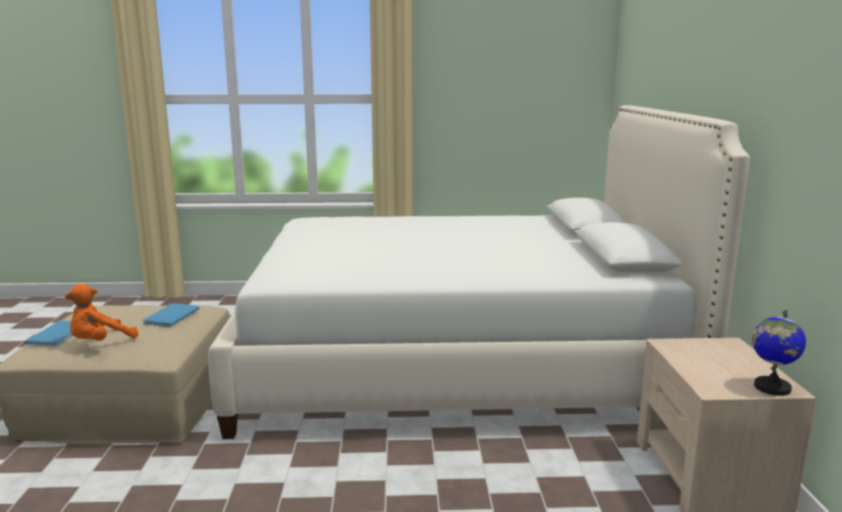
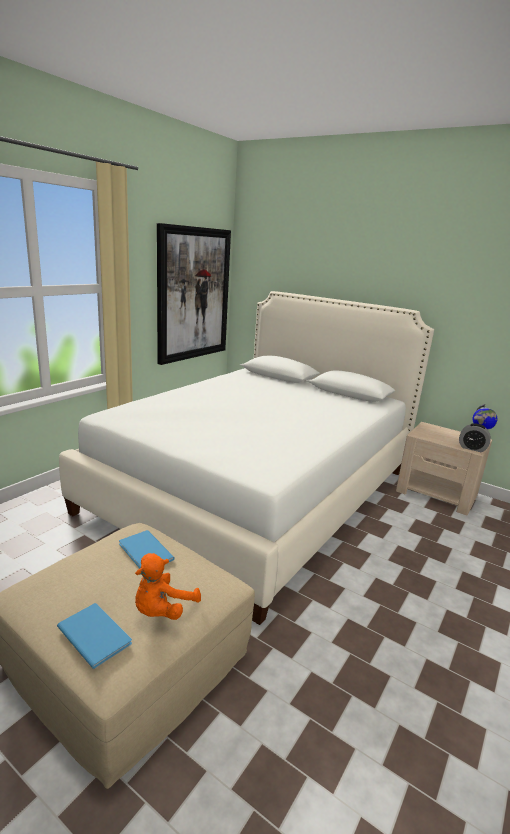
camera: 55 degrees left, 5 degrees up
(100, 342) = (162, 610): orange plush toy -> orange plush toy turned 45 degrees clockwise
(531, 111) = (193, 294): none -> picture
(715, 387) = (472, 448): none -> alarm clock

